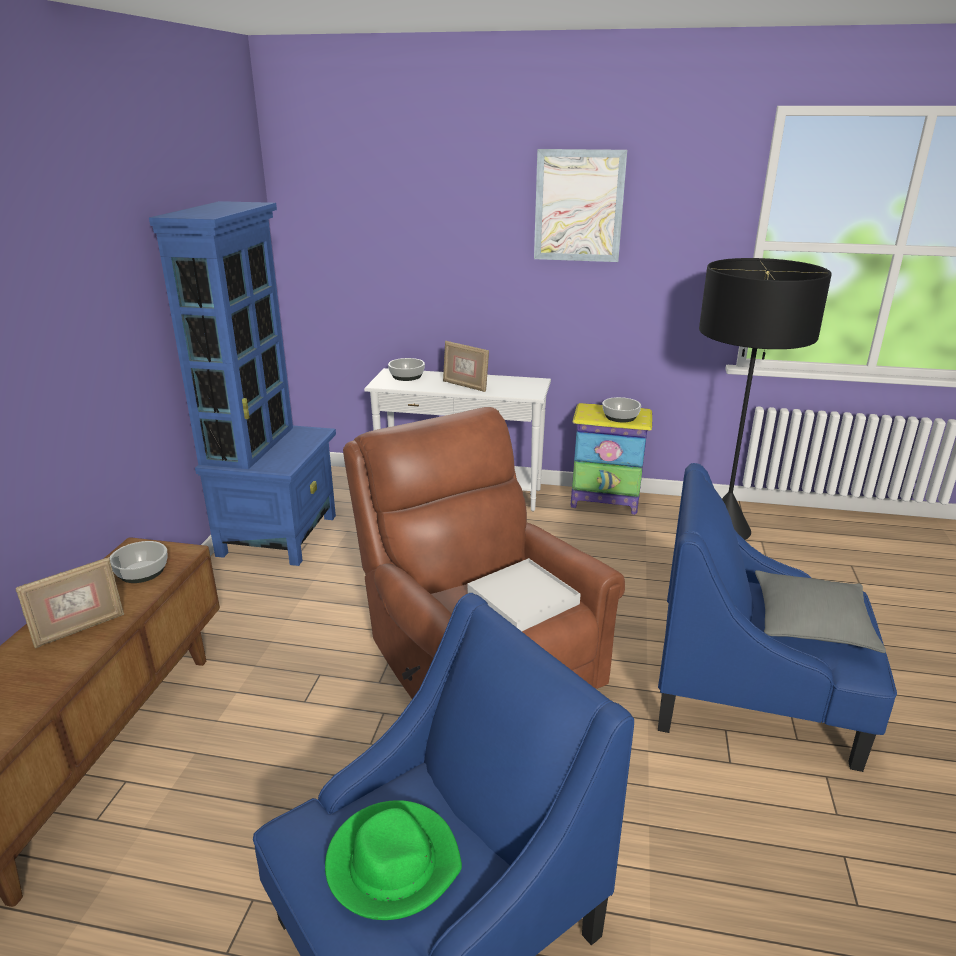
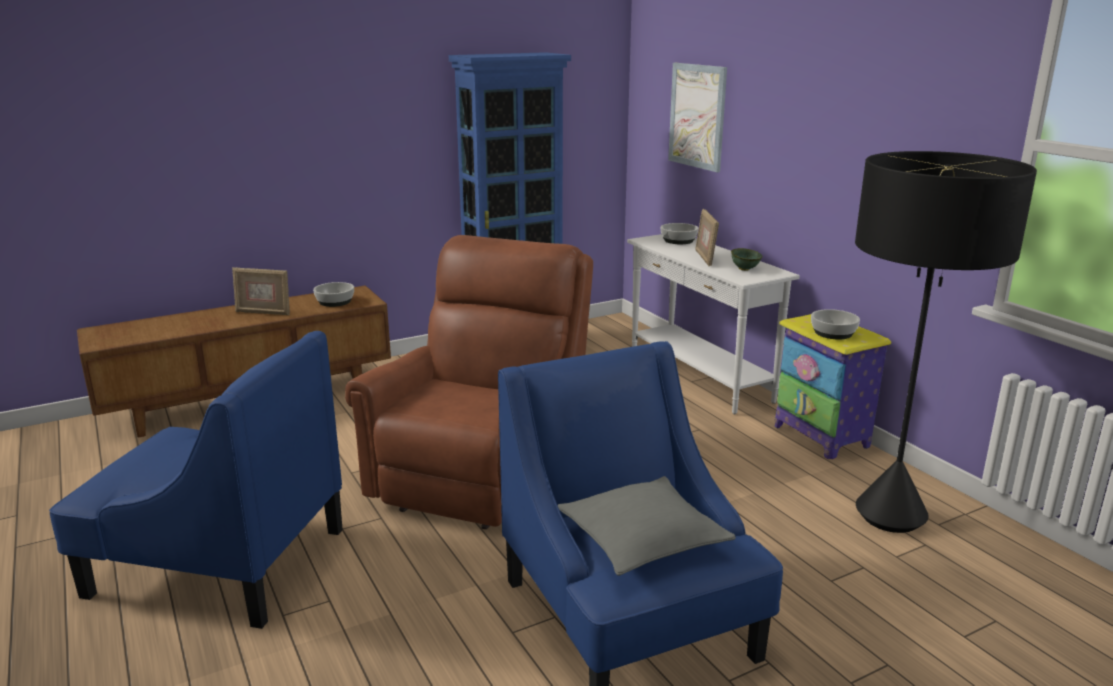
camera: 50 degrees right, 5 degrees down
(392, 862) = (163, 462): green hat -> none
(512, 386) = (745, 269): none -> green bowl
(522, 598) = (469, 404): white tray -> none
(578, 206) = (844, 78): picture -> picture (697, 116)

